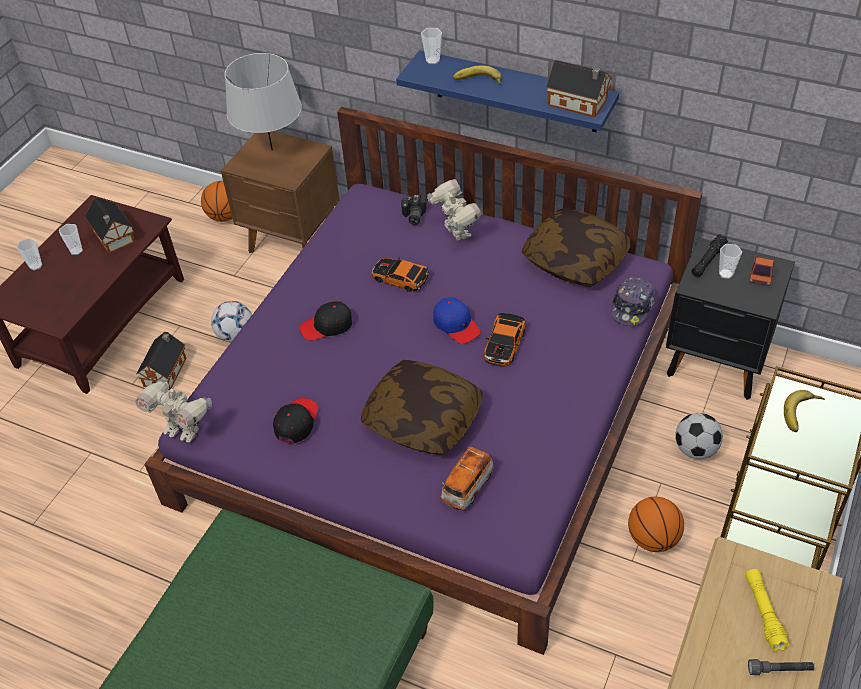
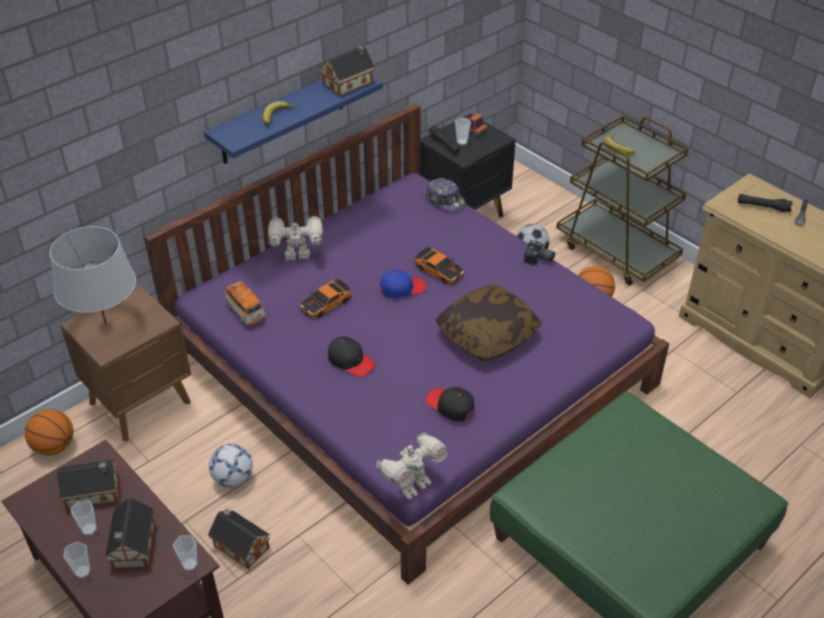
camera: 70 degrees left, 5 degrees down
(65, 282) = (133, 548): none -> toy house
(327, 326) = (351, 361): black cap -> black cap turned 60 degrees counterclockwise
(413, 216) = (256, 275): camera -> camera (539, 259)
(432, 60) = (227, 129): cup -> cup (189, 564)
(467, 487) = (565, 330): toy car -> toy car (246, 312)
(575, 260) = (377, 209): pillow -> none
(764, 613) = (763, 207): yellow flashlight -> black flashlight

